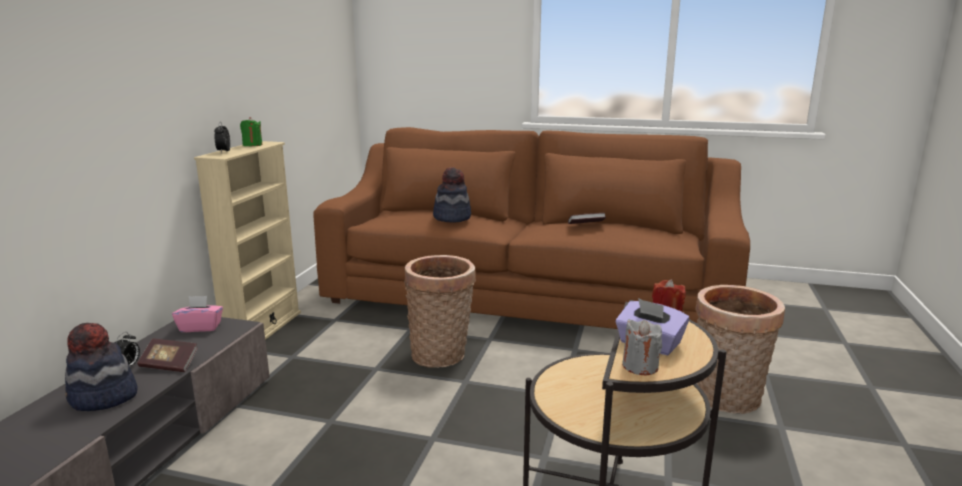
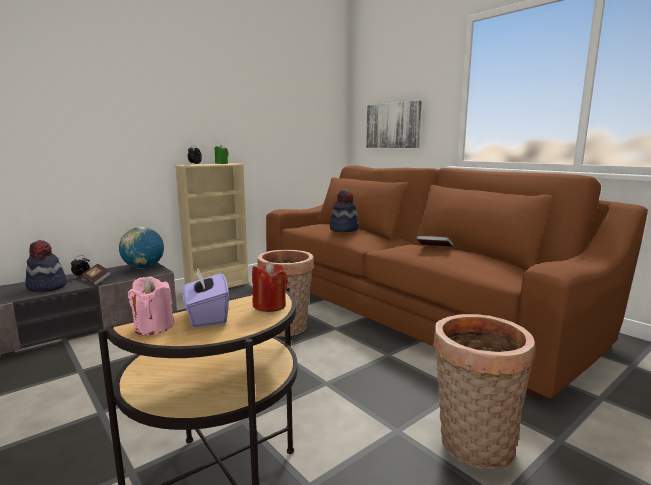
camera: 35 degrees right, 5 degrees down
(200, 327) = (143, 267): pink tissue box -> globe
(434, 70) = (393, 125): none -> picture
(640, 366) = (153, 327): grey candle -> pink candle

